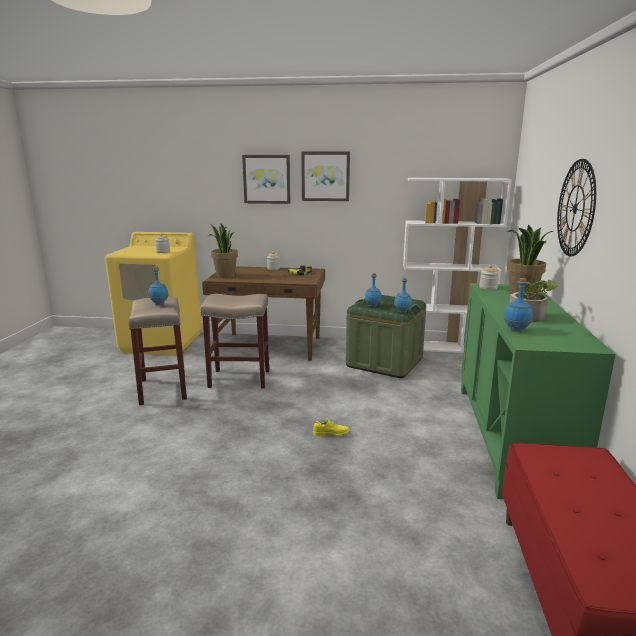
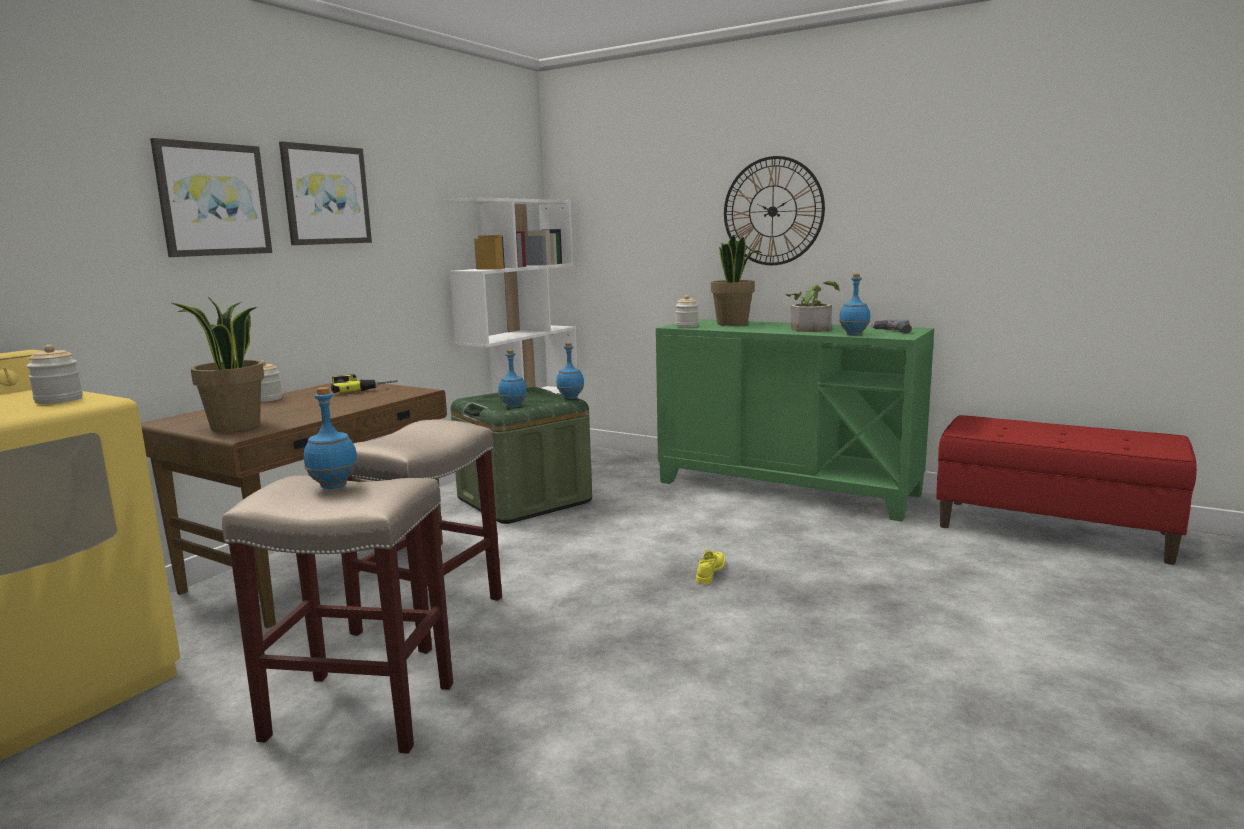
camera: 65 degrees left, 5 degrees down
(558, 340) = (893, 331): none -> power drill

